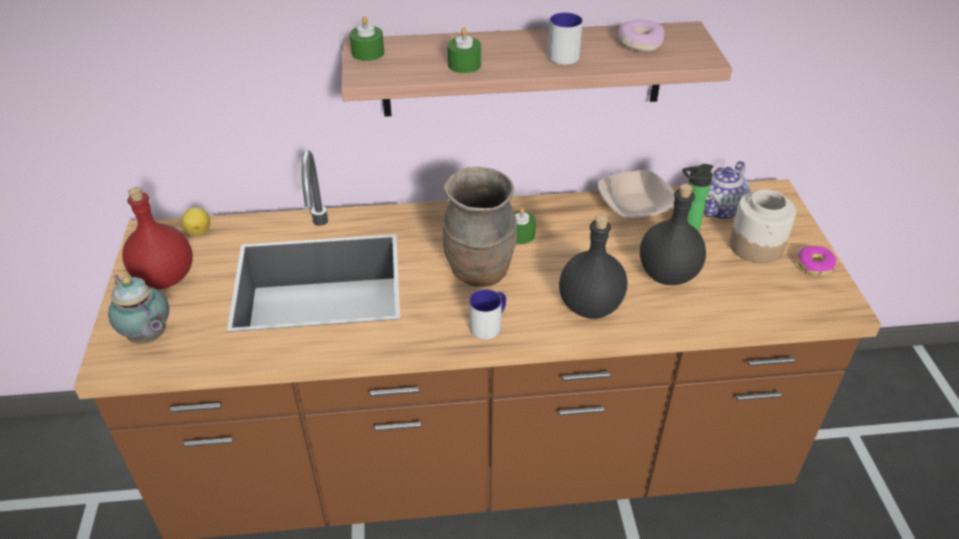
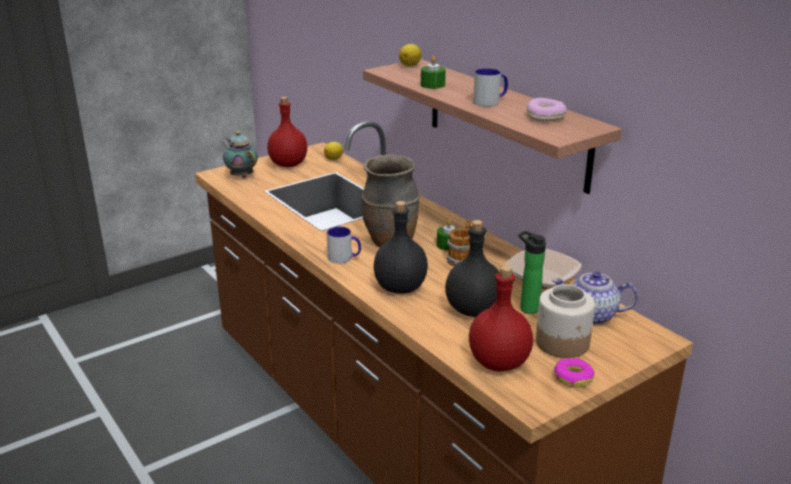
camera: 60 degrees right, 15 degrees down
(149, 337) = (241, 176): teapot -> teapot turned 120 degrees clockwise
(368, 53) = (410, 65): green candle -> lemon
(559, 238) = (462, 259): none -> mug
(771, 298) = (500, 363): none -> red bottle

